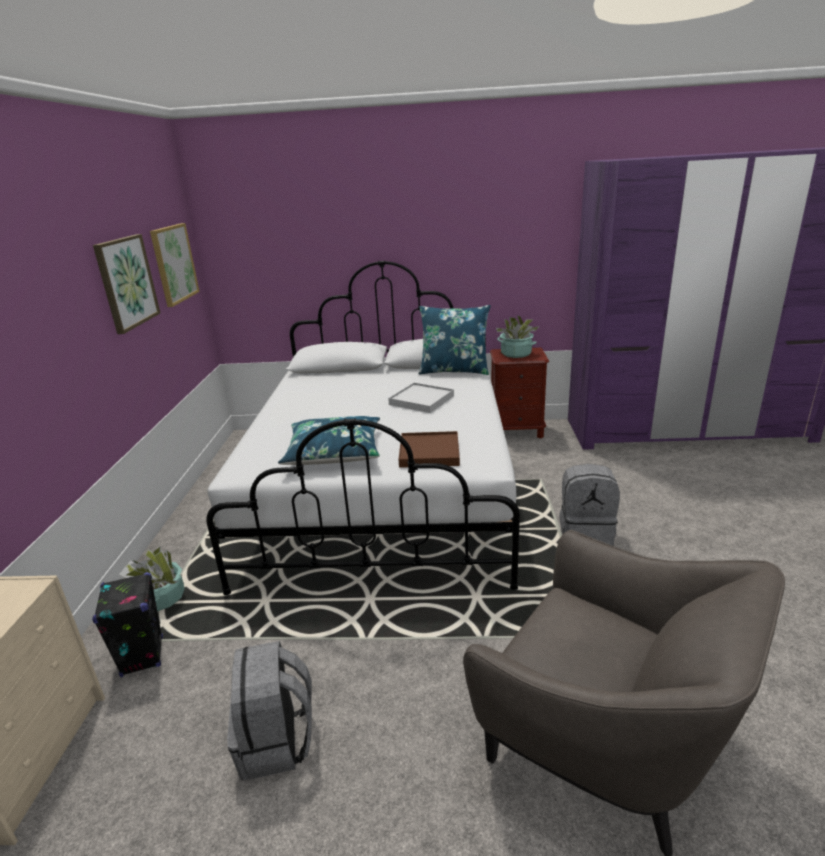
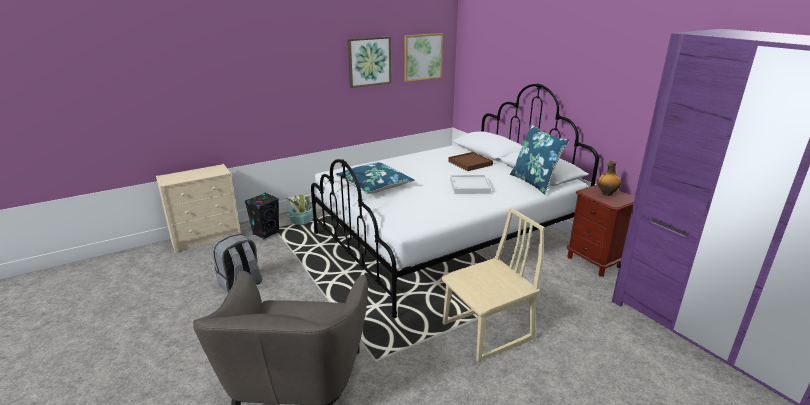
camera: 55 degrees right, 0 degrees up
(429, 452) = (401, 208): brown tray -> brown tray (470, 163)
(516, 354) = (606, 193): potted plant -> bottle
(586, 532) = (487, 332): grey backpack -> beige chair

